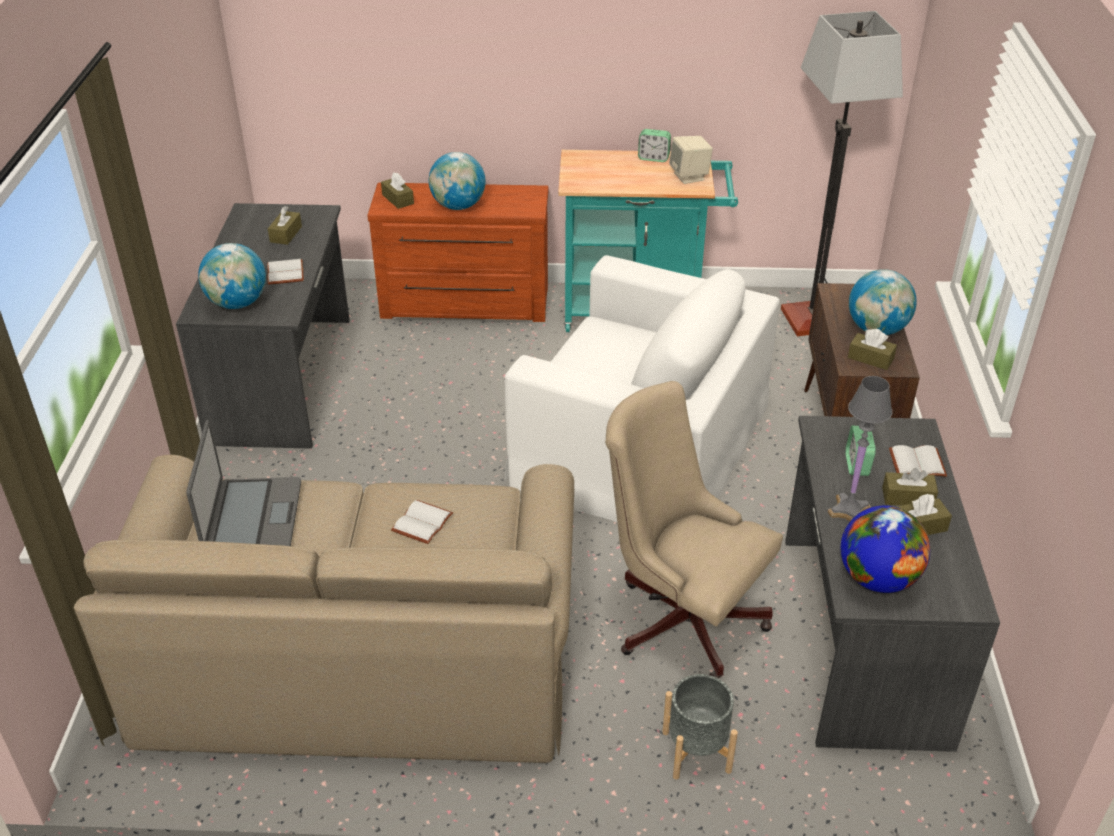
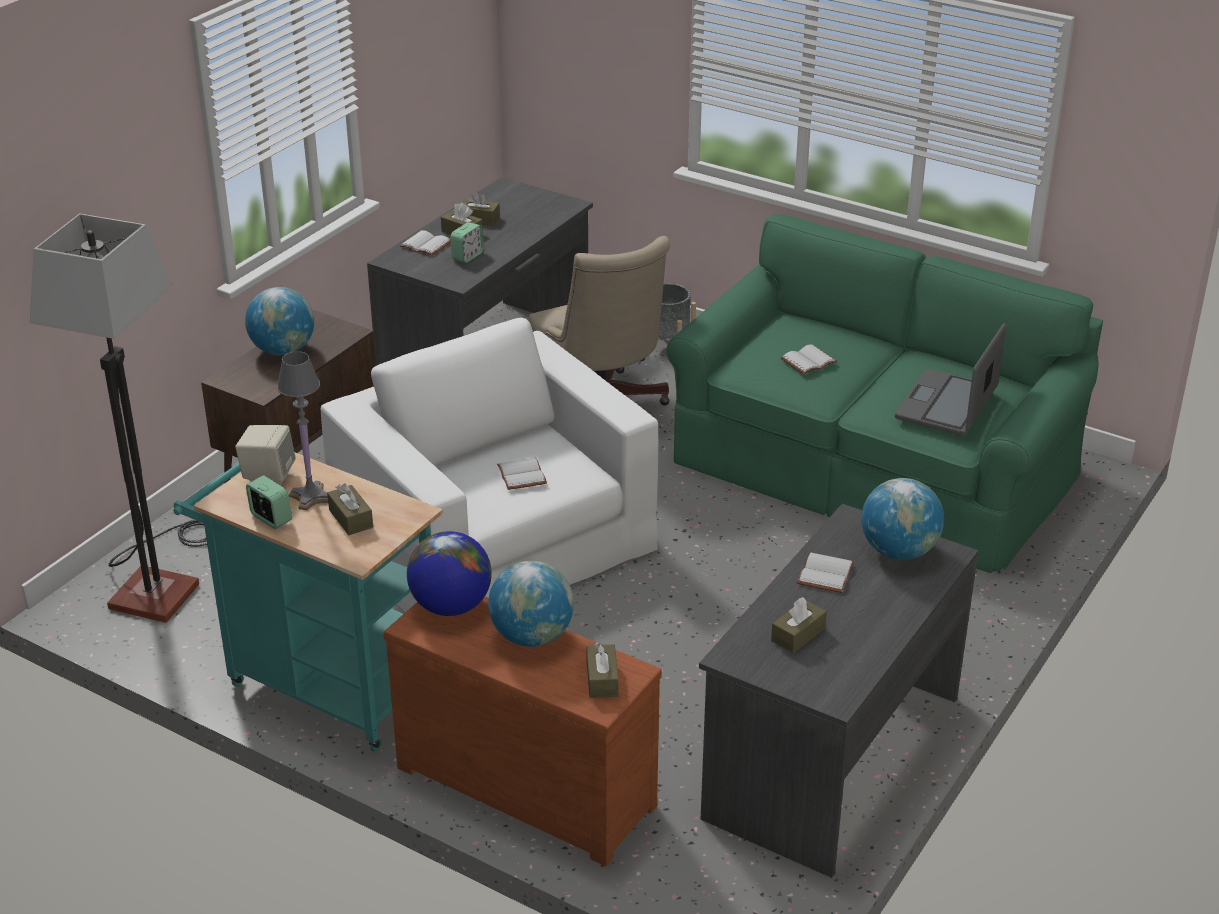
camera: 150 degrees left, 5 degrees down
(357, 656) = (874, 467): beige sofa -> green sofa
(599, 360) = (523, 475): none -> white book
(849, 510) = (511, 238): grey table lamp -> grey table lamp (310, 497)
(870, 358) = (327, 332): brown tissue box -> brown tissue box (351, 518)
(877, 579) = (543, 208): globe -> globe (451, 606)

